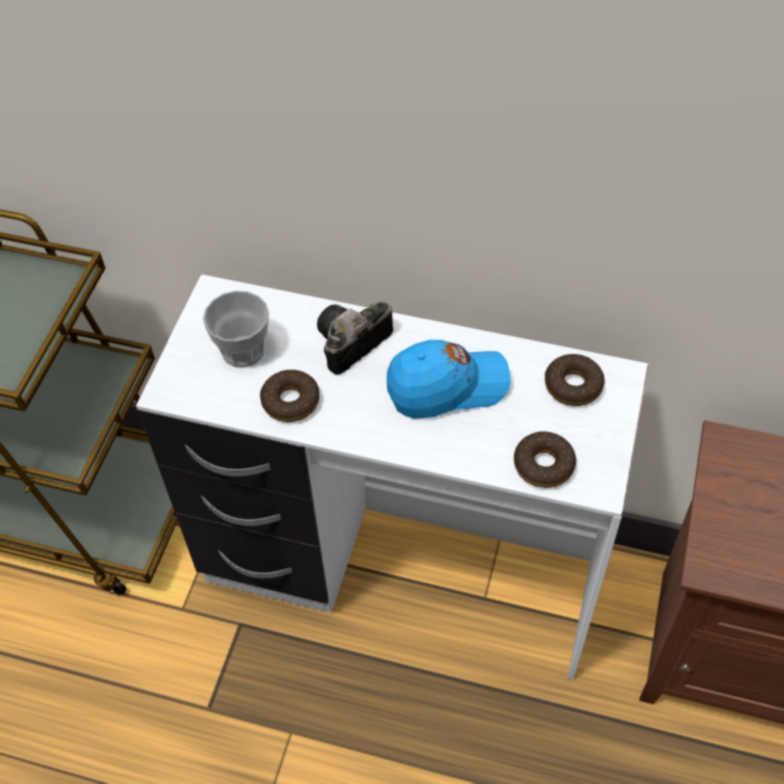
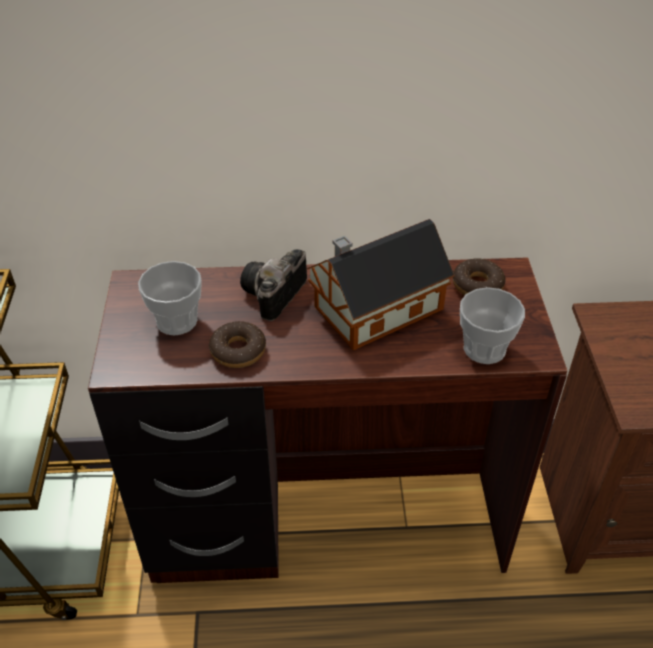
camera: 20 degrees left, 10 degrees down
(400, 573) = (327, 526): white desk -> brown desk
(447, 387) = (373, 309): blue cap -> toy house
(543, 465) = (484, 349): donut -> cup

